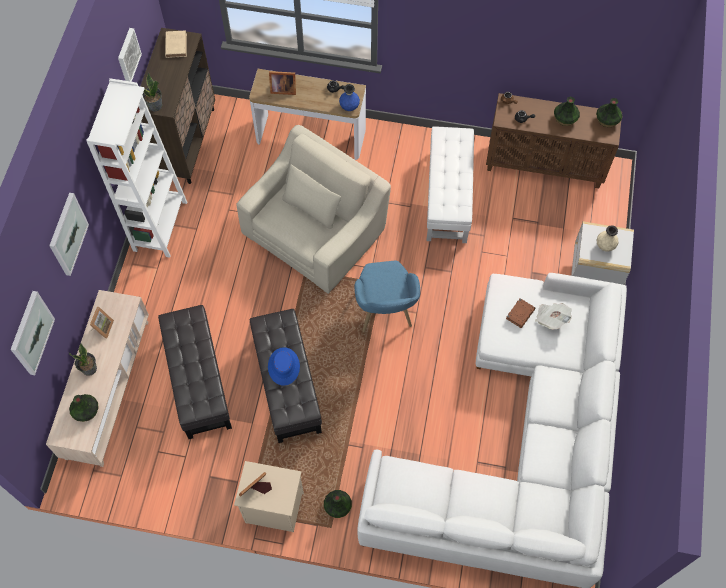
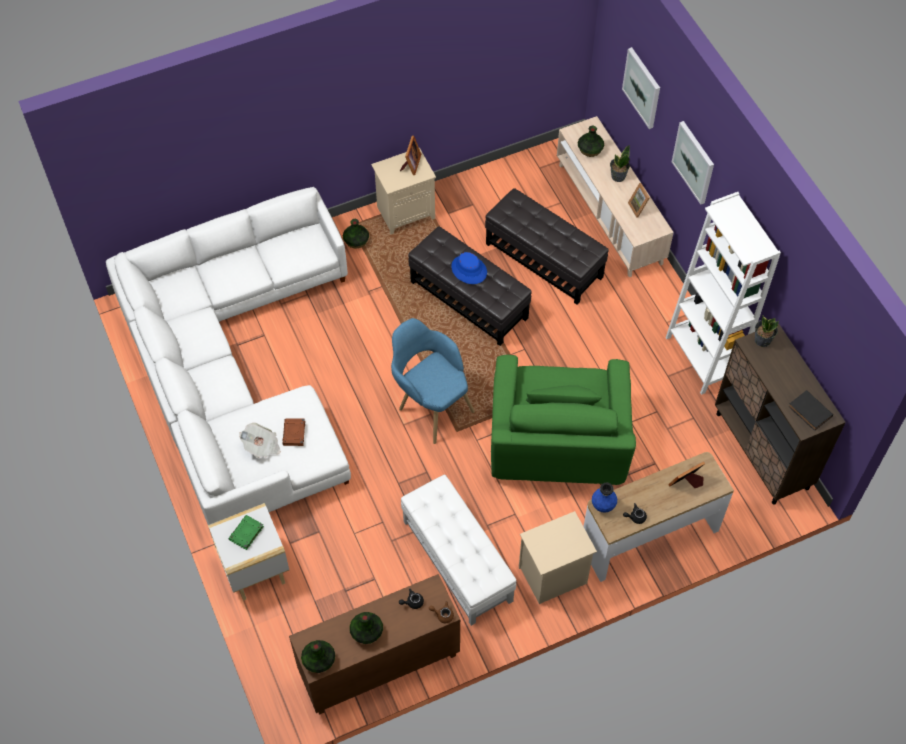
camera: 145 degrees right, 5 degrees down
(127, 55) = (811, 319): picture -> none
(176, 45) = (811, 412): beige book -> black book
(316, 231) = (557, 442): beige armchair -> green armchair
(393, 151) = (552, 576): none -> beige nightstand
(605, 246) = (246, 533): beige vase -> green book

